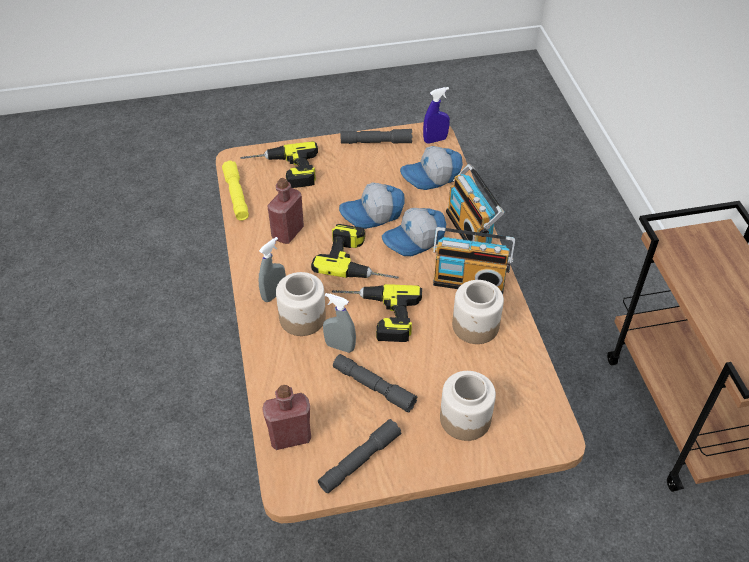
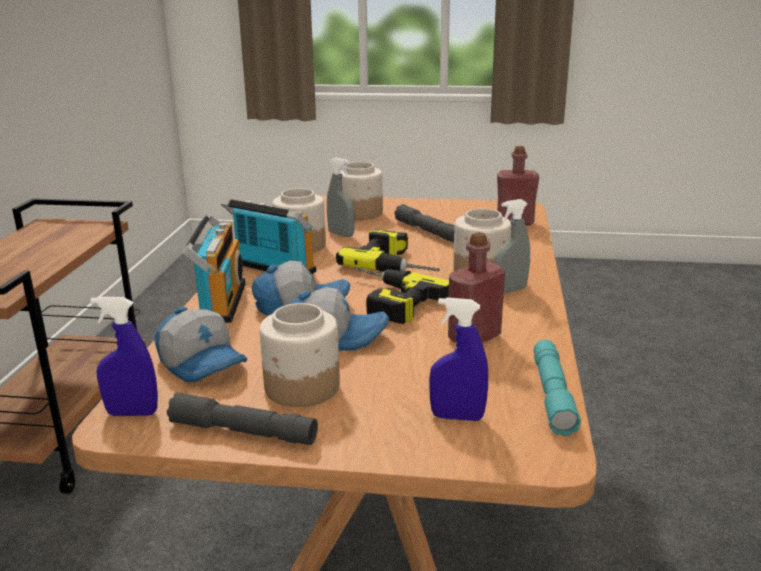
camera: 160 degrees left, 25 degrees down
(236, 196) = (552, 395): yellow flashlight -> turquoise flashlight
(281, 171) = (457, 417): power drill -> blue spray bottle
(340, 346) = (448, 252): grey spray bottle -> grey spray bottle (341, 234)
(359, 461) = (460, 209): grey flashlight -> none
(366, 172) = (302, 388): none -> jar
(431, 176) = (203, 363): cap -> cap turned 45 degrees clockwise

